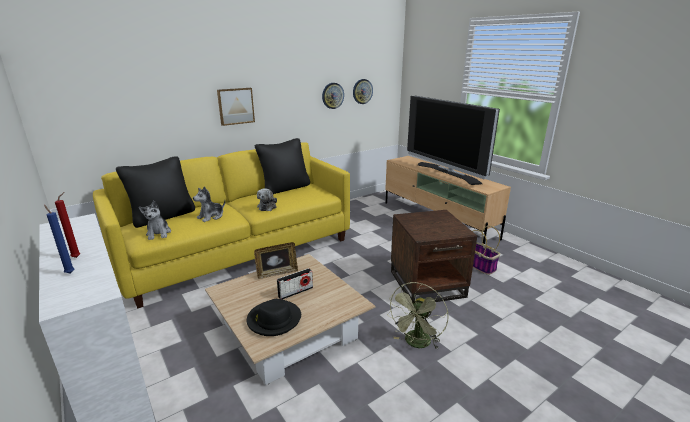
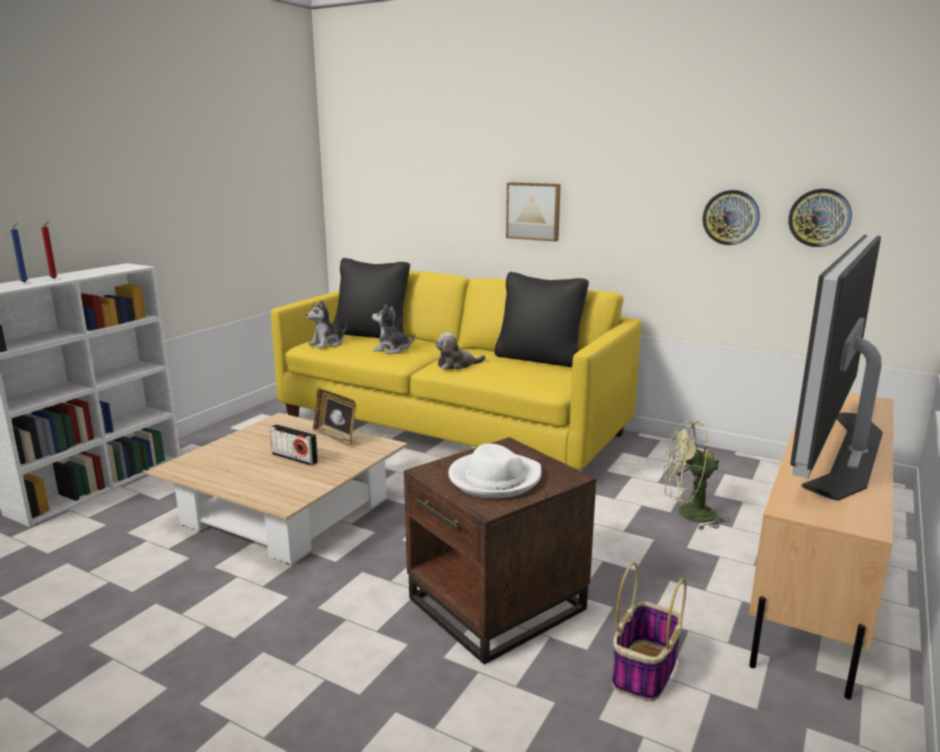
camera: 65 degrees right, 5 degrees down
(274, 320) = (227, 461): black hat -> none
(416, 344) = (299, 623): green fan -> green fan (688, 514)
(437, 226) = (494, 478): none -> white hat

